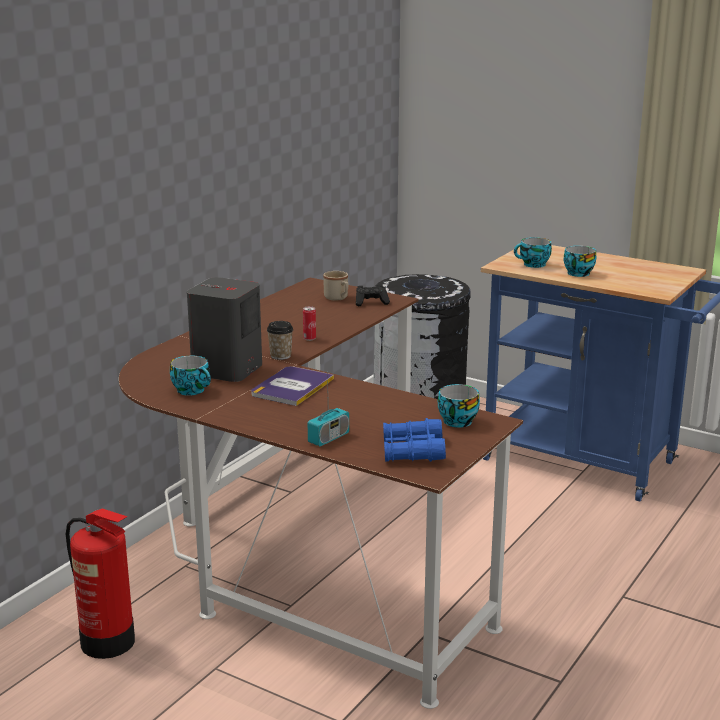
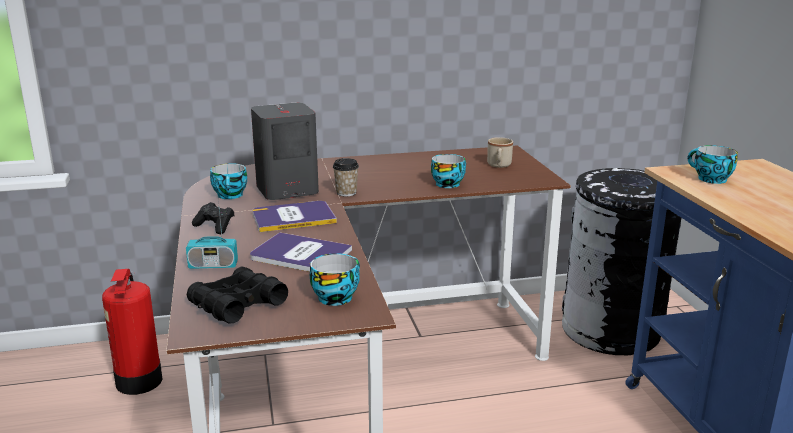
camera: 45 degrees right, 0 degrees up
(309, 339) = (399, 188): can -> none
(367, 408) = (300, 255): none -> book
(371, 302) = (518, 176): black game controller -> black game controller (215, 227)
(412, 450) = (237, 305): blue binoculars -> black binoculars
(577, 273) = (745, 199): cup -> cup (448, 184)

